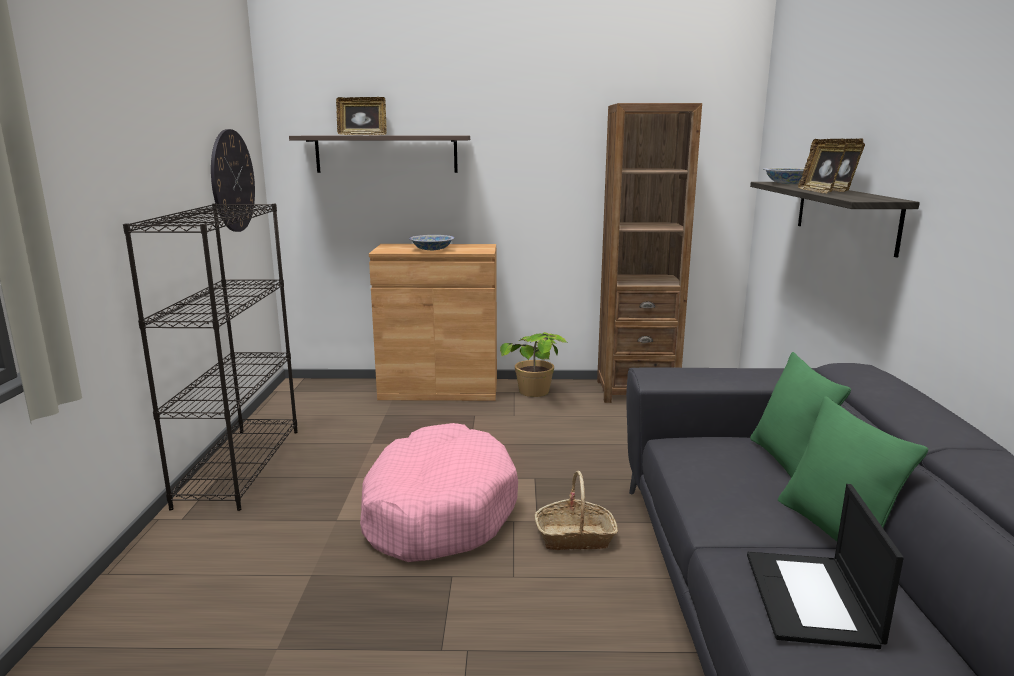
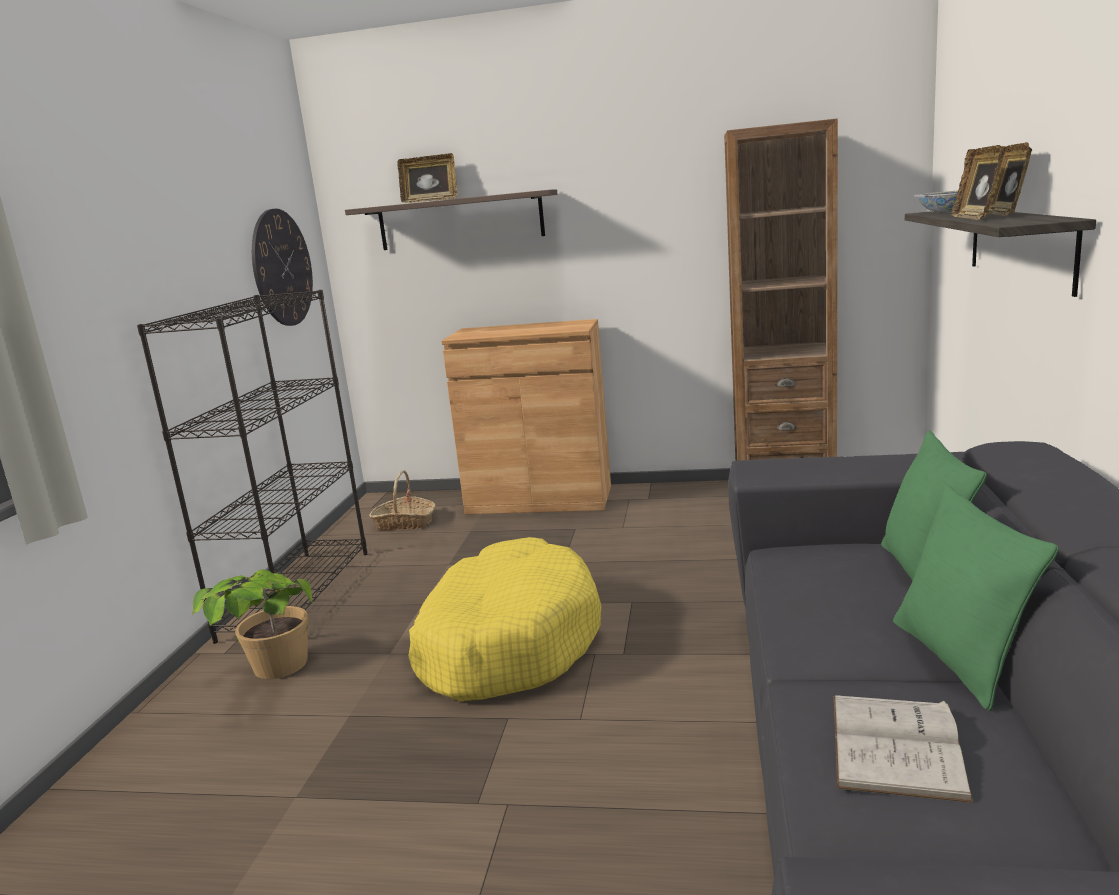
camera: 10 degrees right, 0 degrees up
(432, 250) = (516, 331): bowl -> none
(437, 511) = (507, 642): pink dog bed -> yellow dog bed
(536, 397) = (655, 504): potted plant -> potted plant (270, 681)
(575, 537) = (666, 672): basket -> basket (405, 523)
(812, 599) = (896, 745): laptop -> white book

